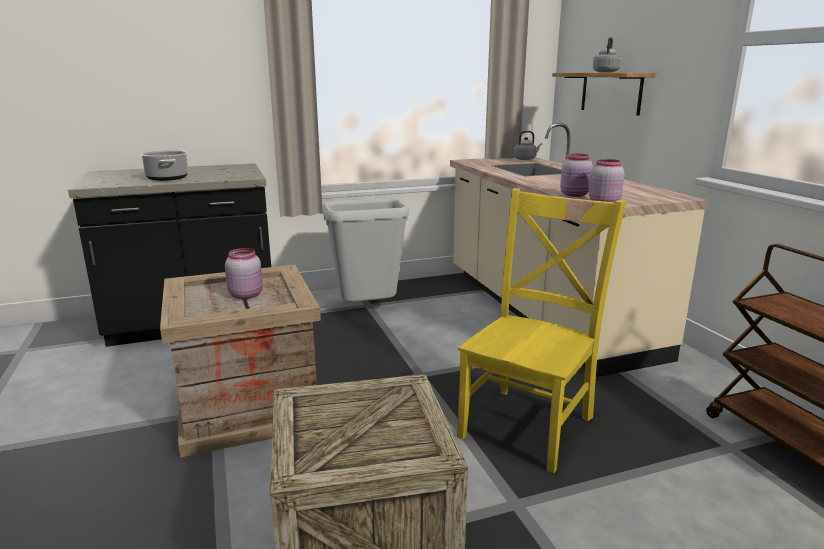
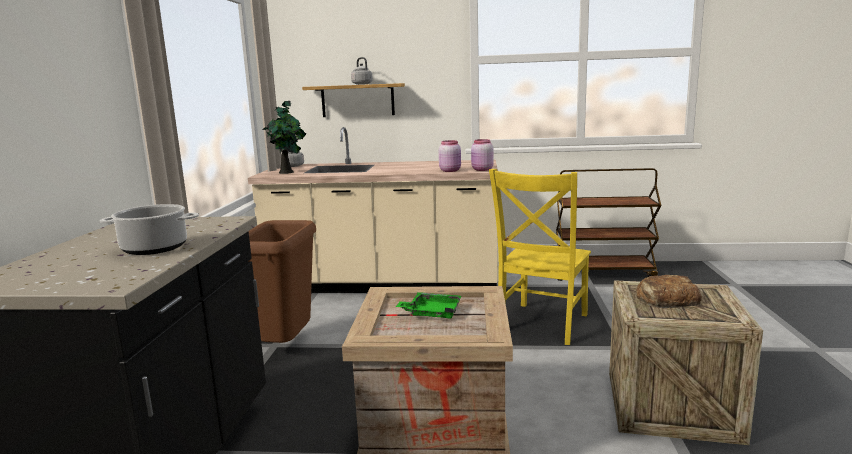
camera: 65 degrees left, 5 degrees down
(246, 295) = (432, 313): pink jar -> green tray
(365, 413) = (666, 299): none -> bread
(368, 309) = (285, 346): grey trash can -> brown trash can
(488, 162) = (287, 172): none -> potted plant
(529, 424) = (541, 324): yellow chair -> yellow chair turned 120 degrees counterclockwise

